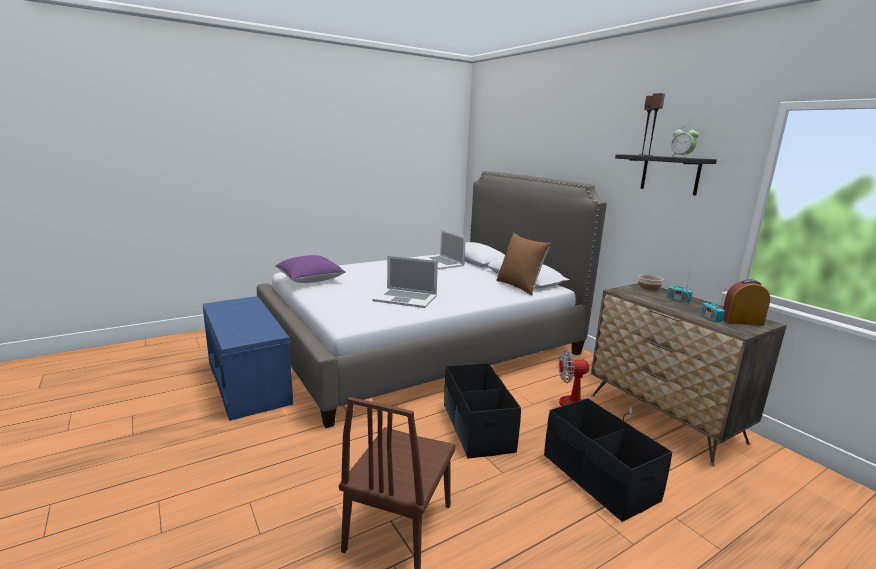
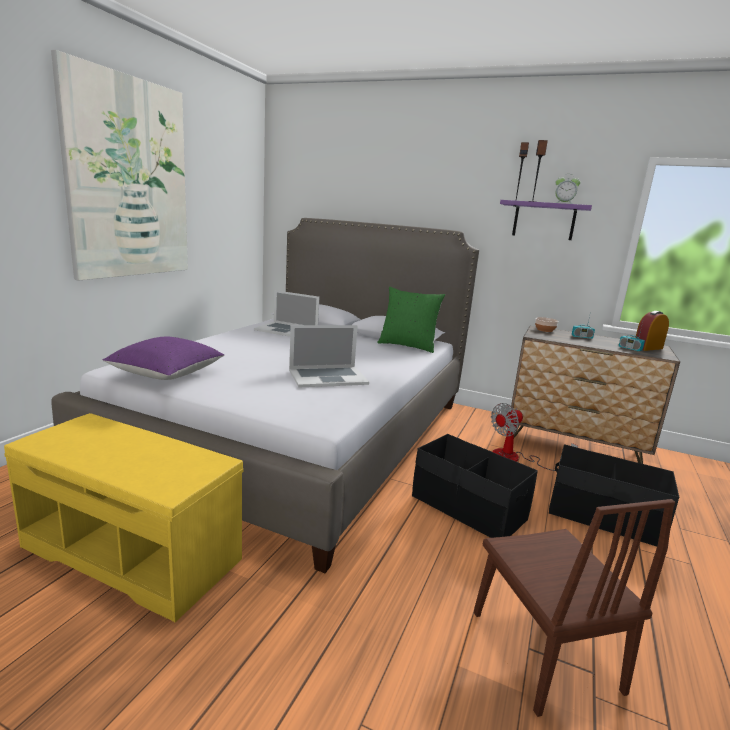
camera: 35 degrees left, 0 degrees up
(249, 382) = (135, 552): blue bench -> yellow bench
(339, 149) = (129, 179): none -> picture
(519, 286) = (407, 346): brown pillow -> green pillow
(670, 174) = (544, 221): black shelf -> purple shelf

